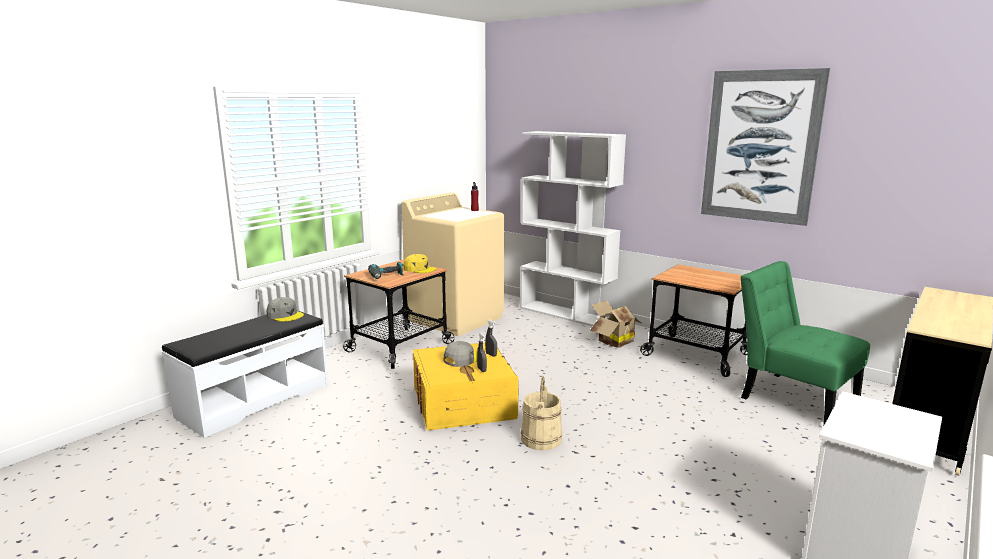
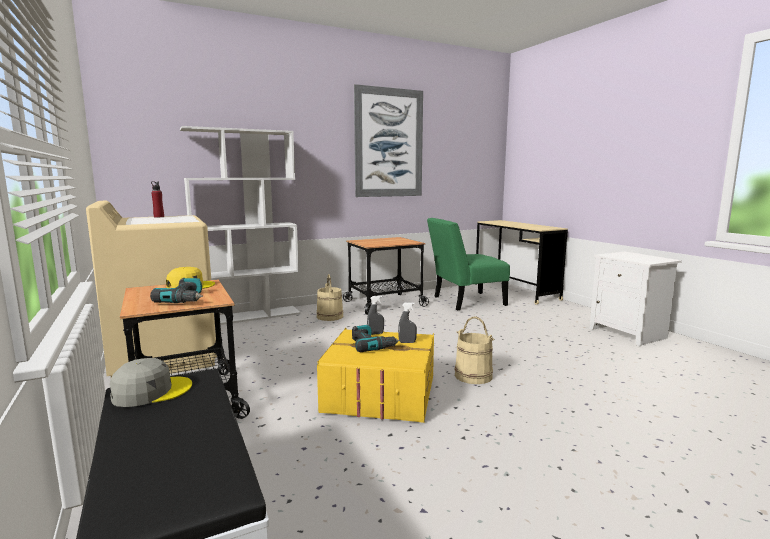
camera: 65 degrees left, 5 degrees down
(462, 359) = (372, 345): grey cap -> power drill
(613, 341) = (330, 316): cardboard box -> beige bucket

